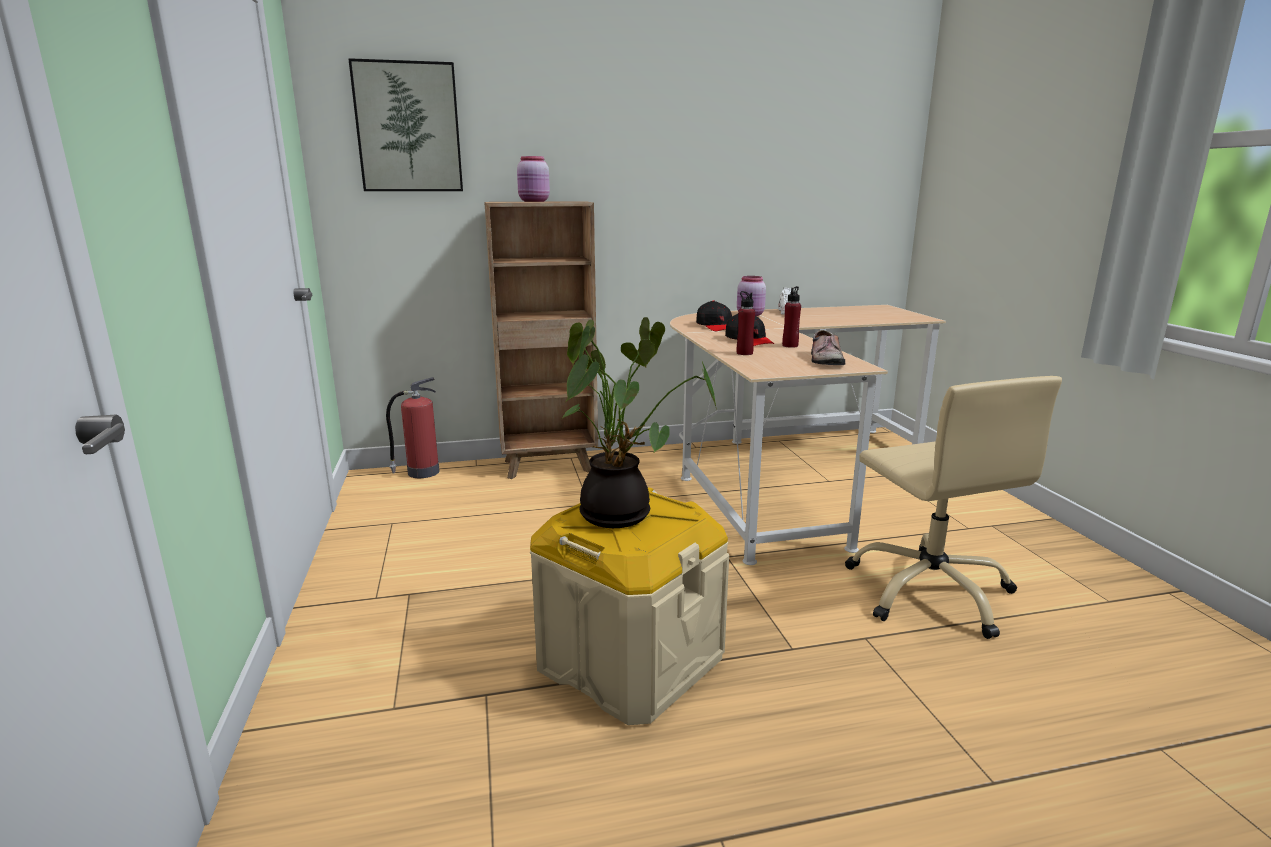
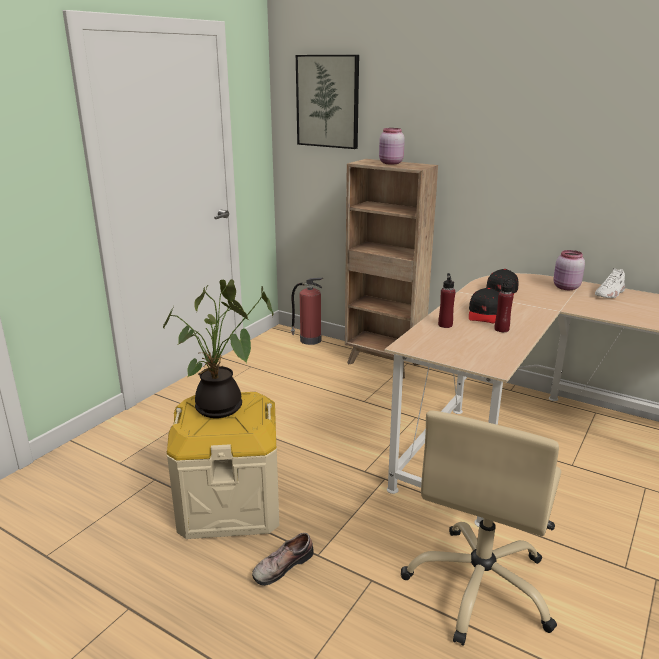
camera: 45 degrees right, 5 degrees up
(824, 360) = (486, 352): shoe -> shoe (281, 565)

